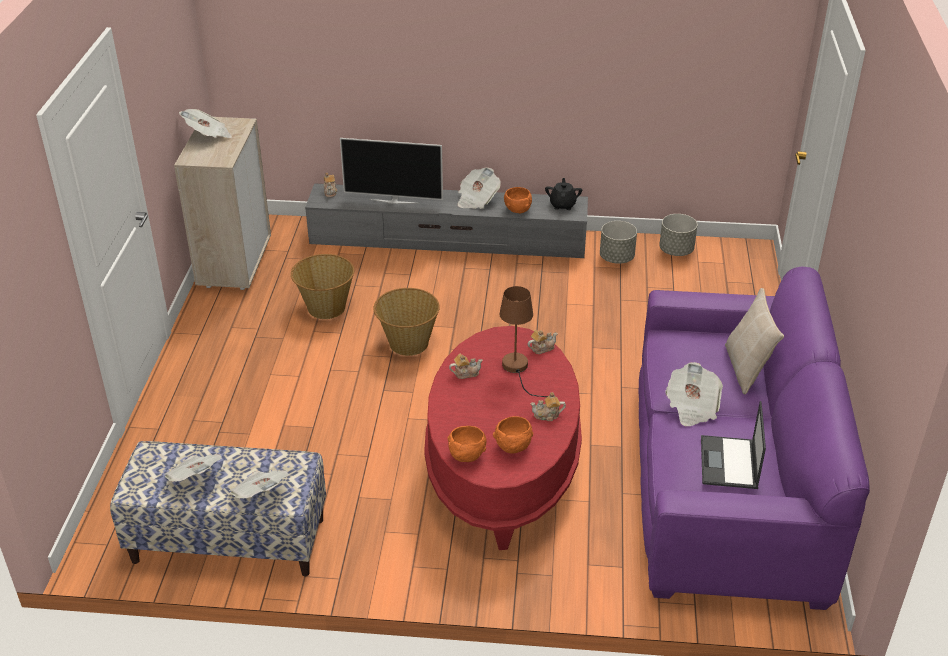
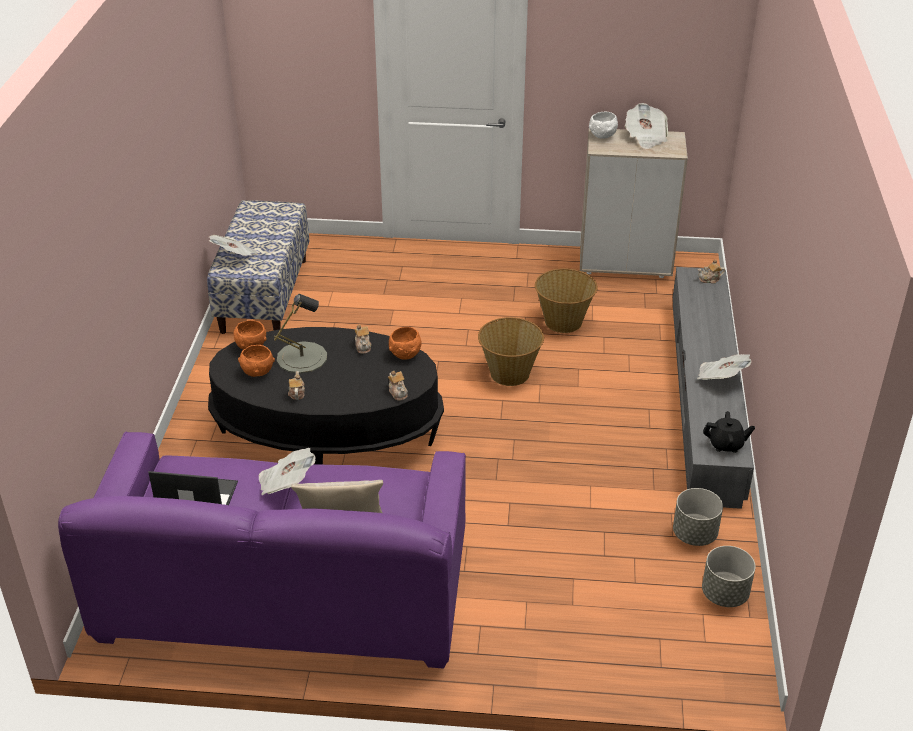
camera: 90 degrees right, 0 degrees up
(195, 157) = (603, 136): none -> white bowl
(195, 478) = (259, 229): newspaper -> none
(394, 201) = (702, 320): television -> none
(485, 415) = (302, 357): none -> grey table lamp
(502, 466) = (328, 433): red coffee table -> black coffee table
(517, 210) = (705, 408): orange bowl -> orange bowl (405, 354)
(518, 369) = (365, 377): brown table lamp -> none

